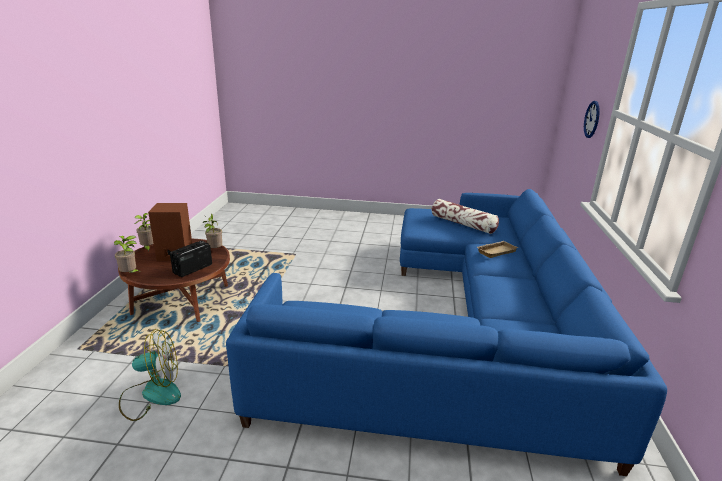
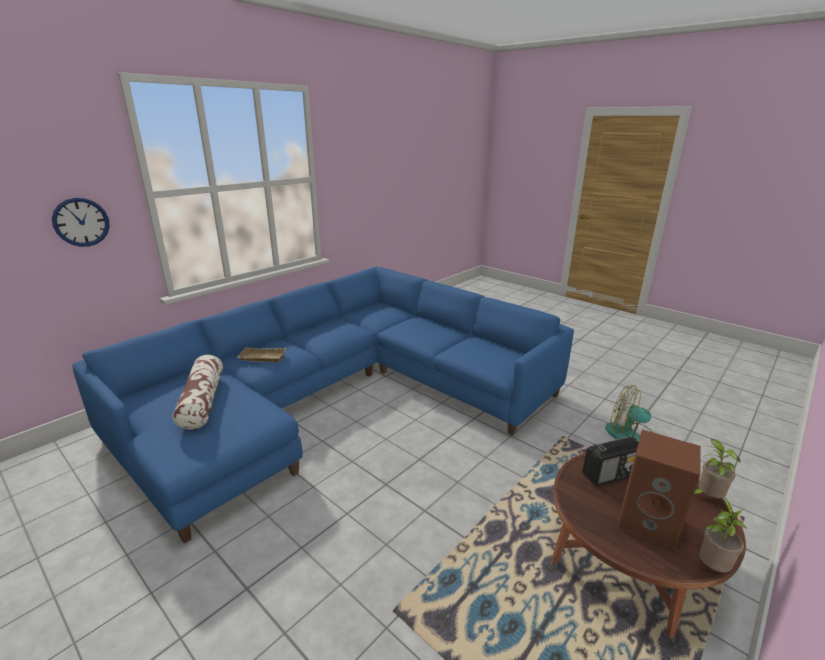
camera: 145 degrees left, 0 degrees up
(214, 250) = (577, 509): potted plant -> none

